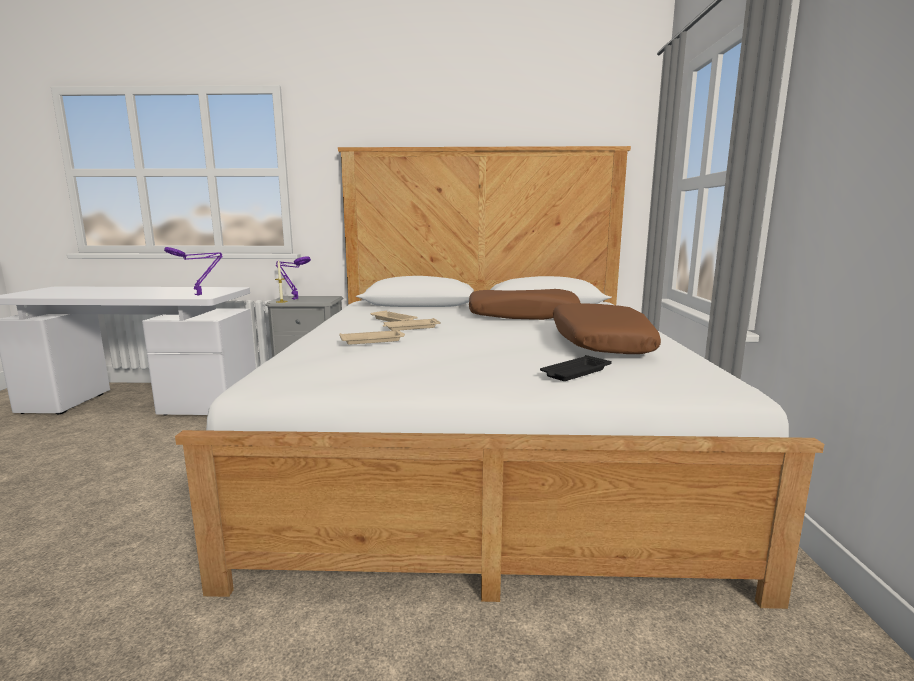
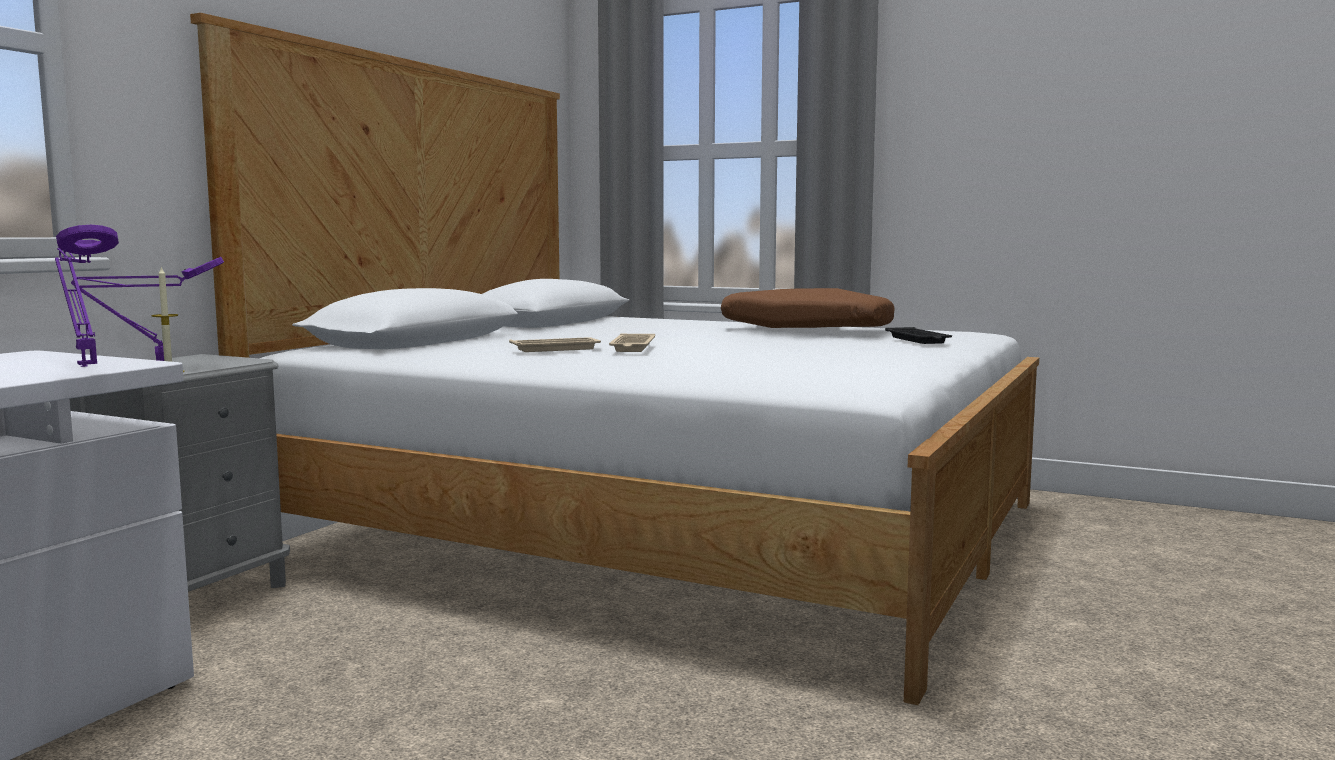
camera: 65 degrees left, 5 degrees down
(373, 340) = (710, 354): beige tray -> none
(523, 315) = (612, 329): brown pillow -> none

